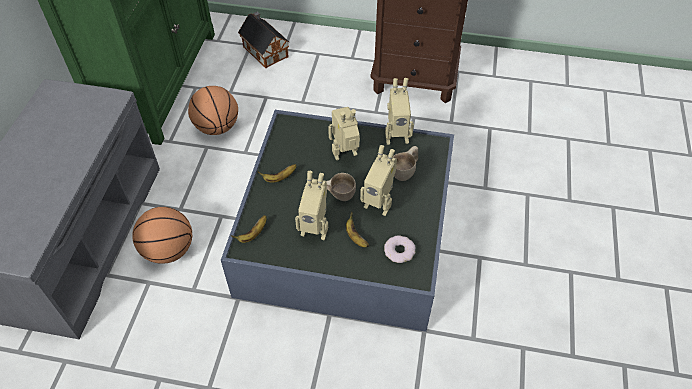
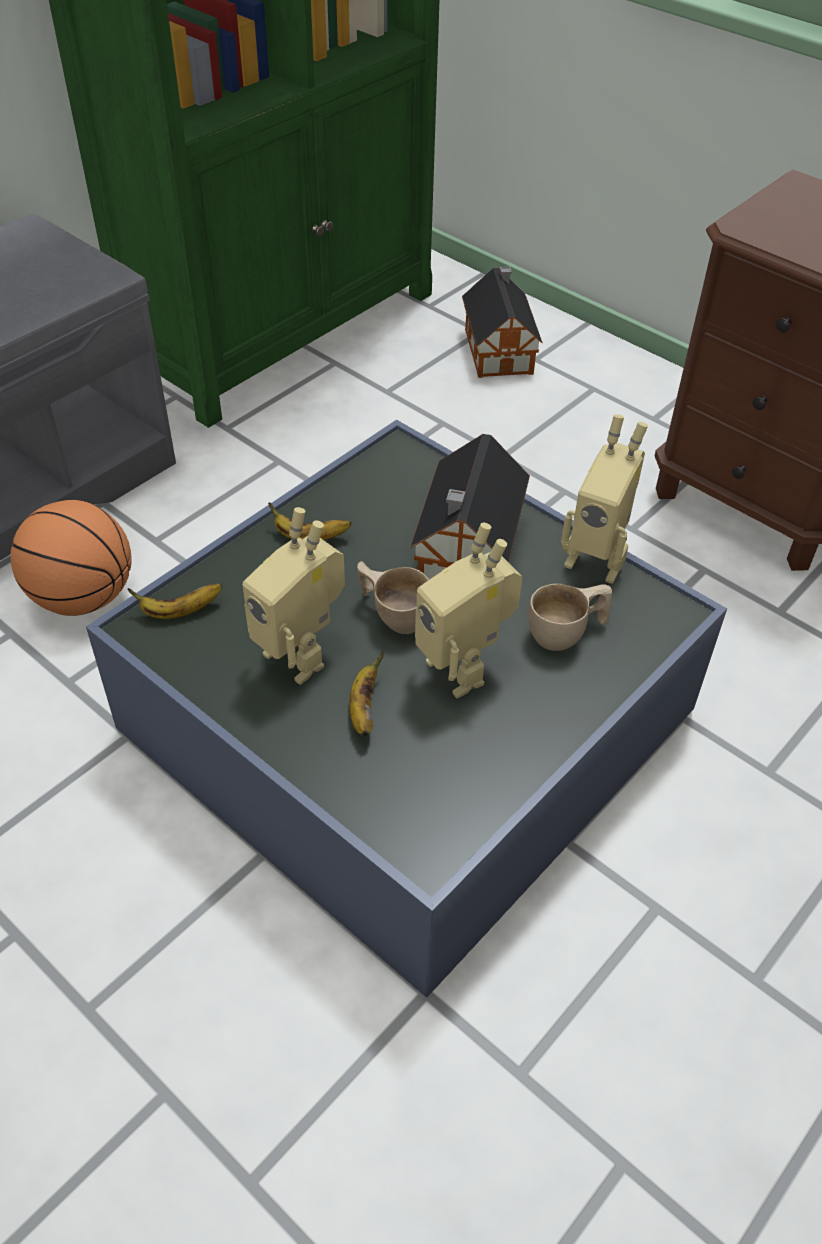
camera: 30 degrees right, 5 degrees down
(217, 127) = (320, 437): basketball -> none
(346, 156) = (466, 553): toy robot -> toy house
(399, 251) = (431, 781): donut -> none

